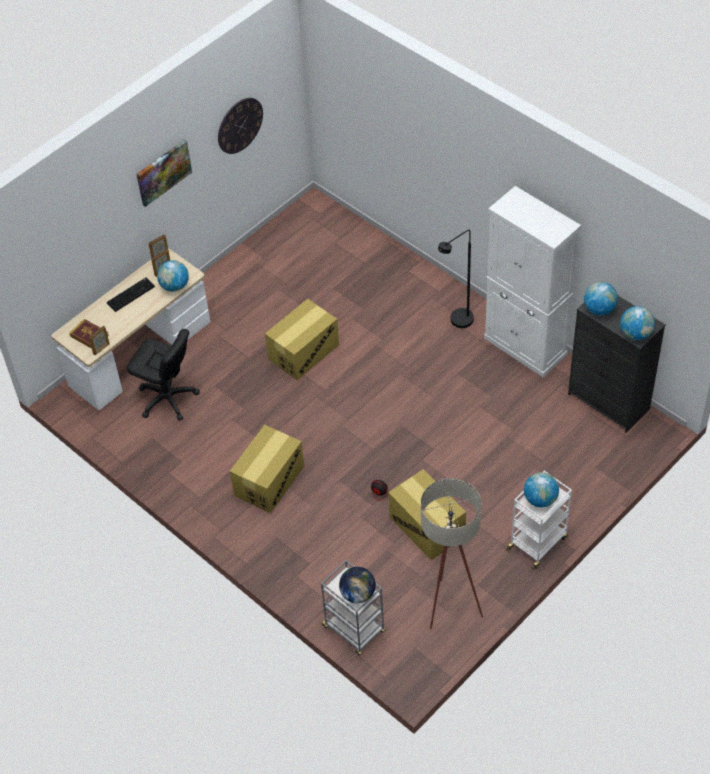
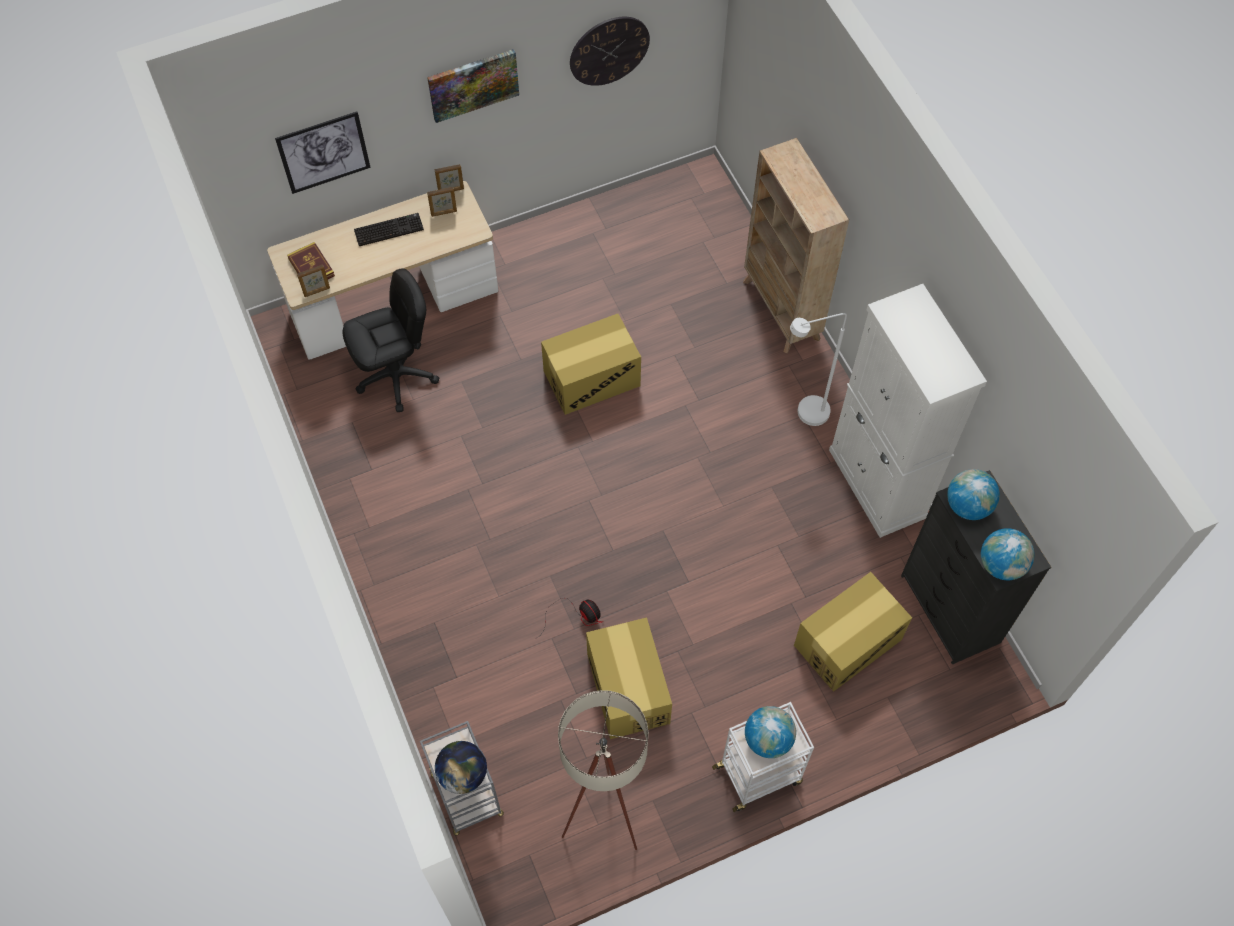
camera: 20 degrees right, 10 degrees up
(79, 248) = (323, 152): none -> picture
(167, 398) = (397, 376): black office chair -> black office chair turned 75 degrees counterclockwise
(174, 286) = (447, 238): globe -> none
(269, 480) = (464, 540): cardboard box -> cardboard box (847, 642)
(409, 266) = (781, 310): none -> beige bookcase
(457, 323) = (805, 415): black floor lamp -> white floor lamp

